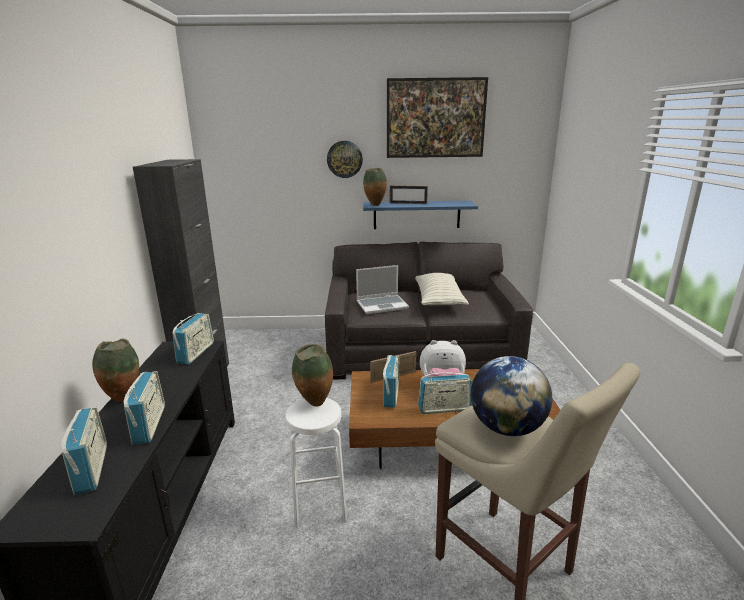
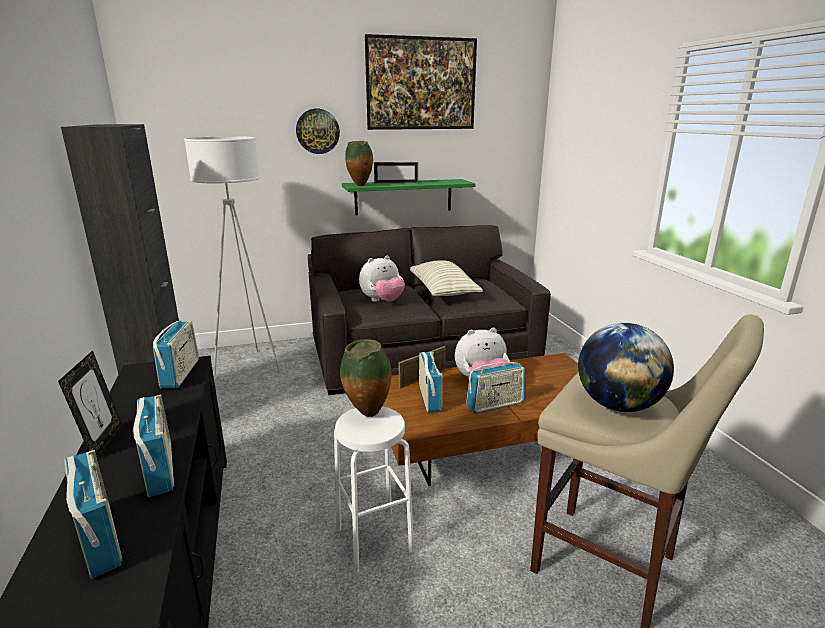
camera: 15 degrees left, 0 degrees up
(123, 398) = (102, 441): vase -> picture frame
(278, 347) = (249, 366): none -> white floor lamp
(382, 305) = (382, 301): laptop -> plush toy
(416, 215) = (403, 197): blue shelf -> green shelf

